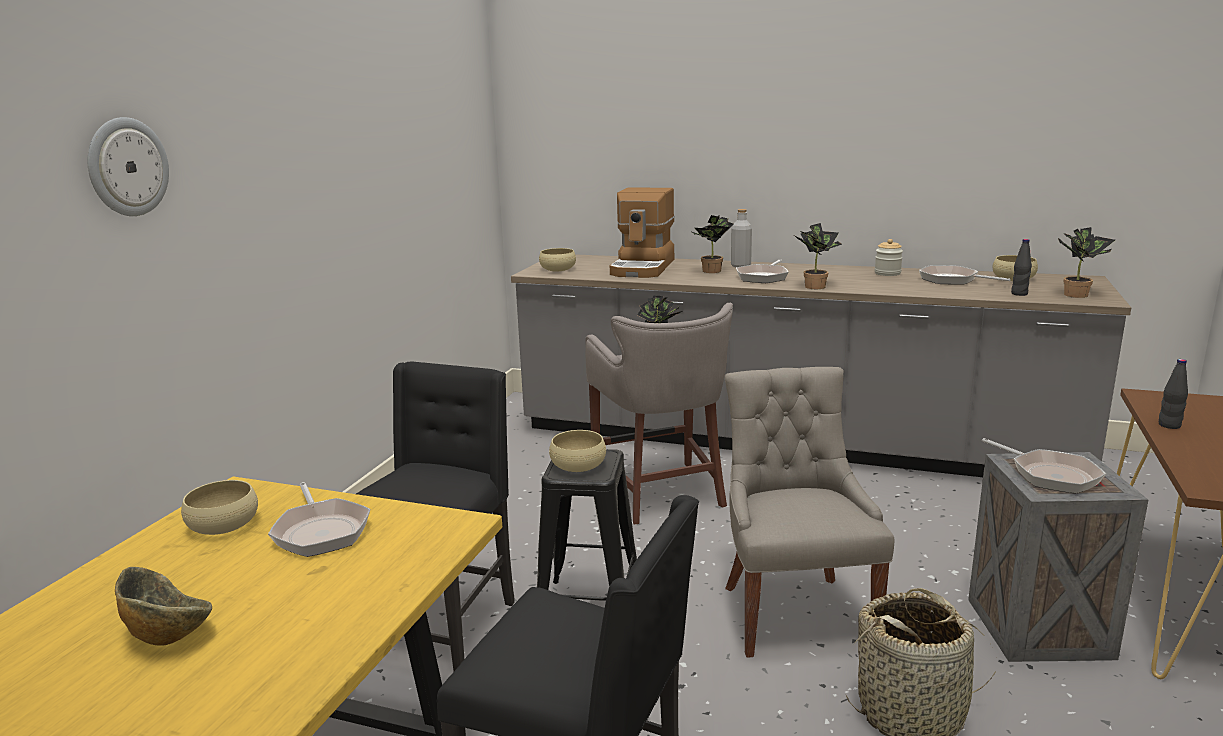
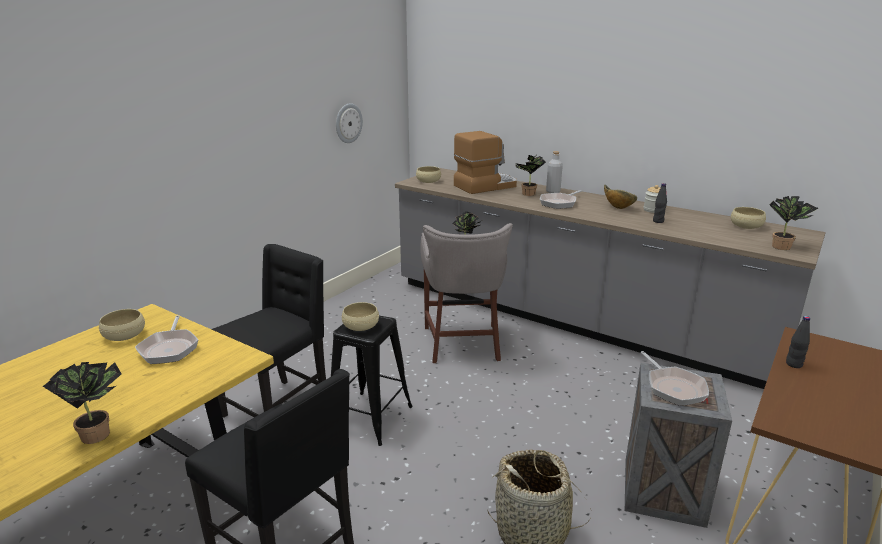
camera: 15 degrees right, 5 degrees up
(127, 167) = (104, 113): wall clock -> wall clock (348, 123)
(167, 634) = (50, 398): bowl -> bowl (617, 207)
(643, 268) = (485, 186): coffee machine -> coffee machine turned 150 degrees counterclockwise
(794, 612) = (498, 444): grey chair -> none
(815, 286) = (589, 215): potted plant -> potted plant (99, 433)
(952, 280) = (696, 221): frying pan -> none
(1019, 294) = (736, 240): black bottle -> black bottle (658, 221)

